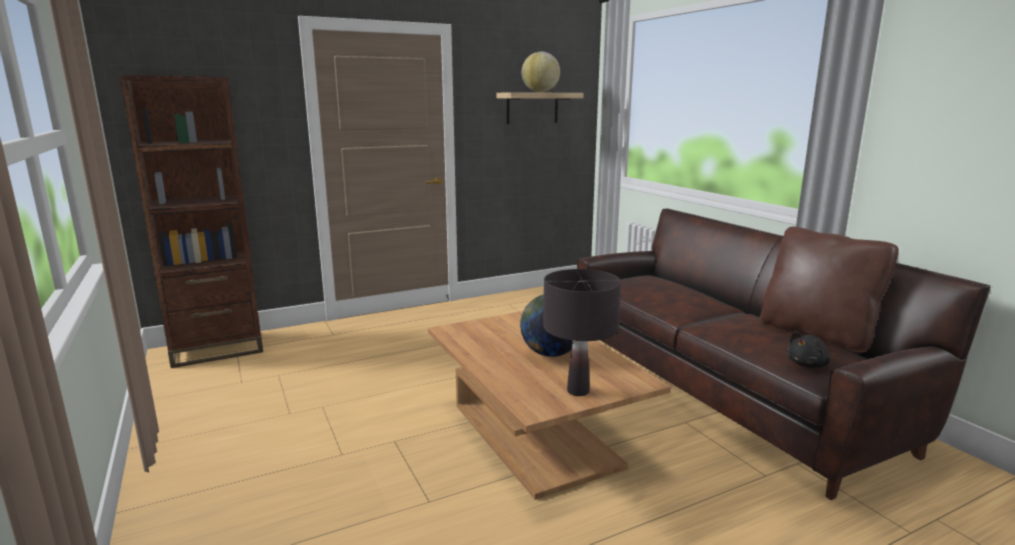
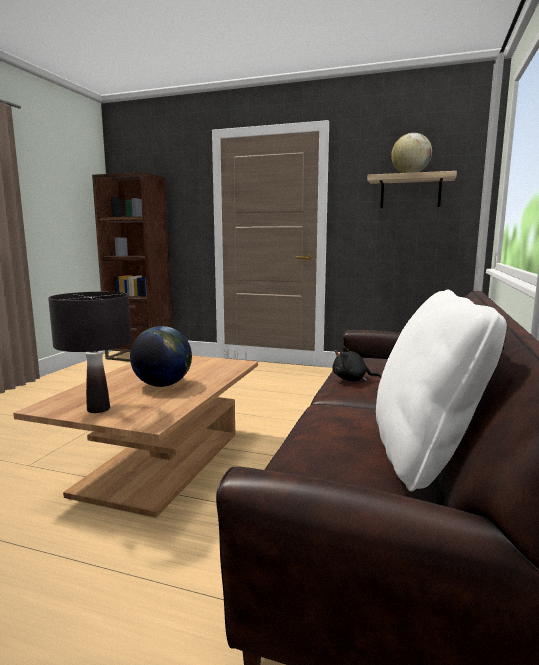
camera: 45 degrees right, 5 degrees down
(808, 364) = (304, 471): black plush toy -> black plush toy (352, 380)
(816, 334) = (424, 454): brown pillow -> white pillow

